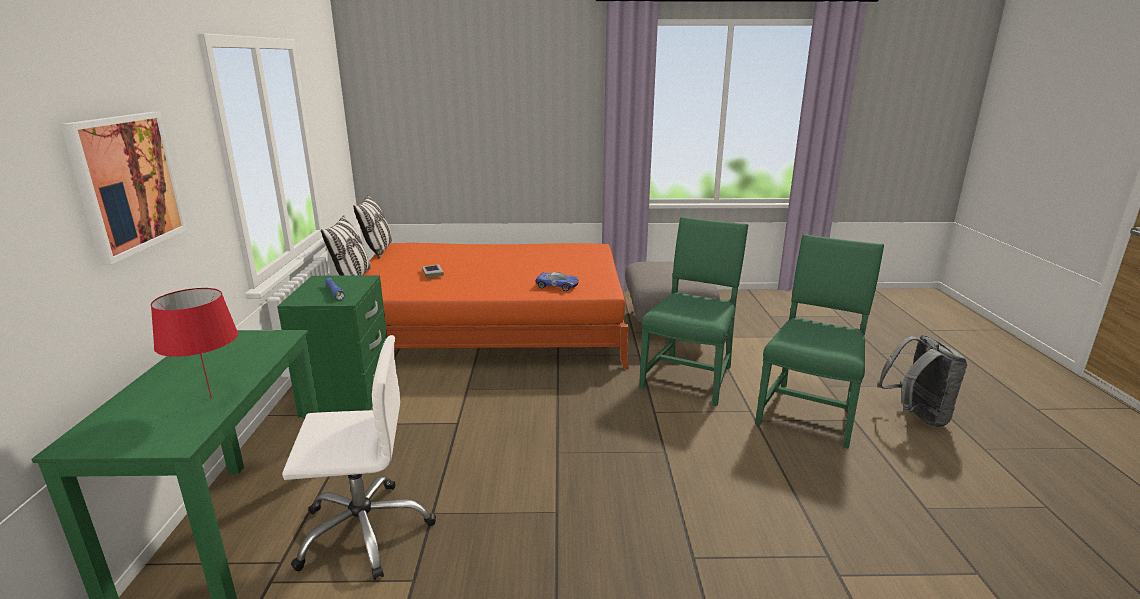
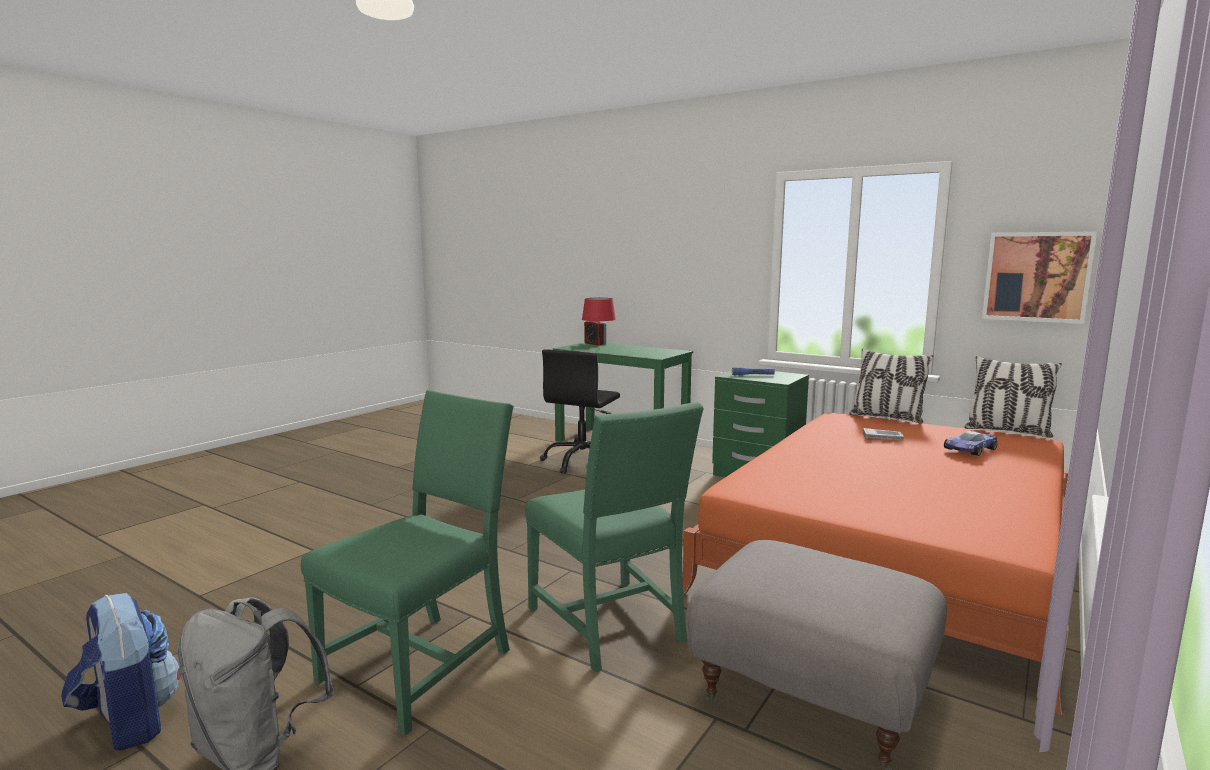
camera: 125 degrees right, 10 degrees down
(98, 432) = (595, 344): none -> alarm clock
(127, 183) = (676, 256): picture -> picture (1036, 277)
(364, 530) = (582, 461): white office chair -> black office chair
(558, 285) = (781, 474): toy car -> toy car (969, 449)
(809, 411) = (423, 664): green chair -> green chair turned 120 degrees counterclockwise
(999, 468) = (129, 722): none -> backpack

